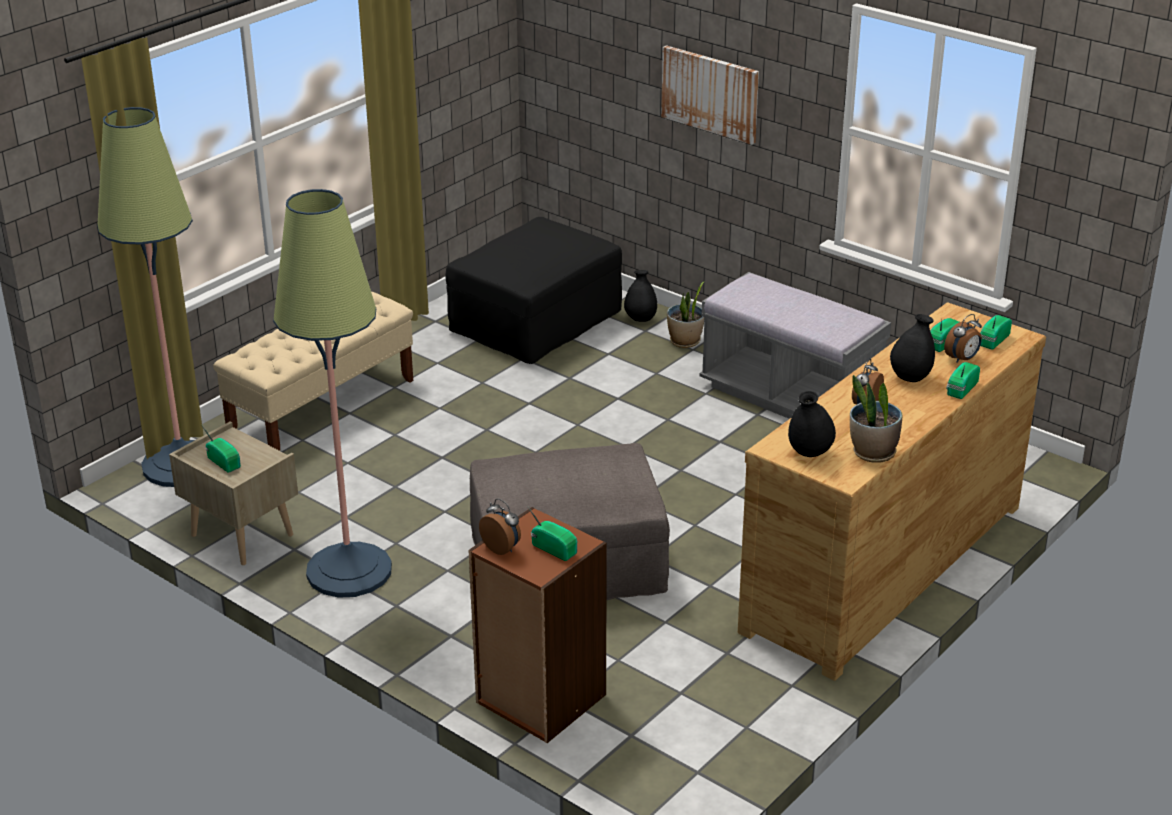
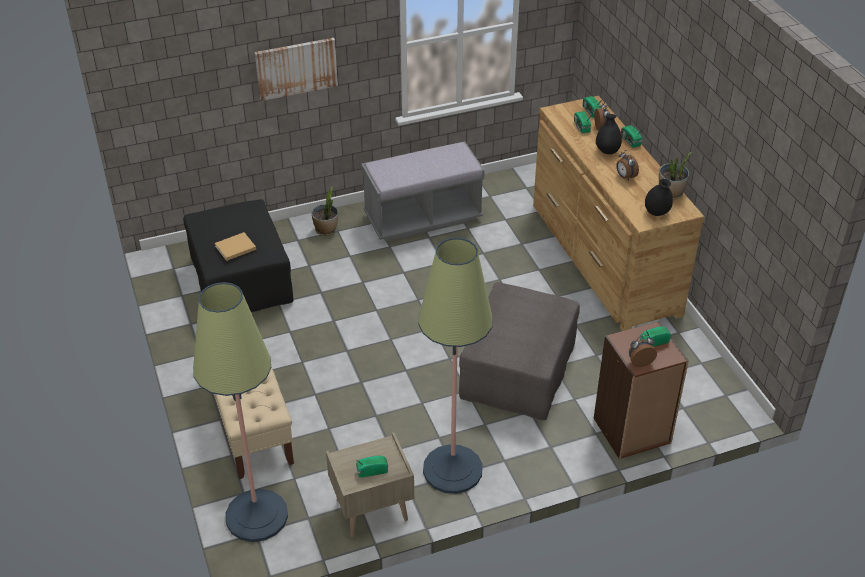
camera: 60 degrees left, 10 degrees up
(506, 256) = (234, 248): none -> beige book
(640, 319) = (282, 236): black vase -> none

